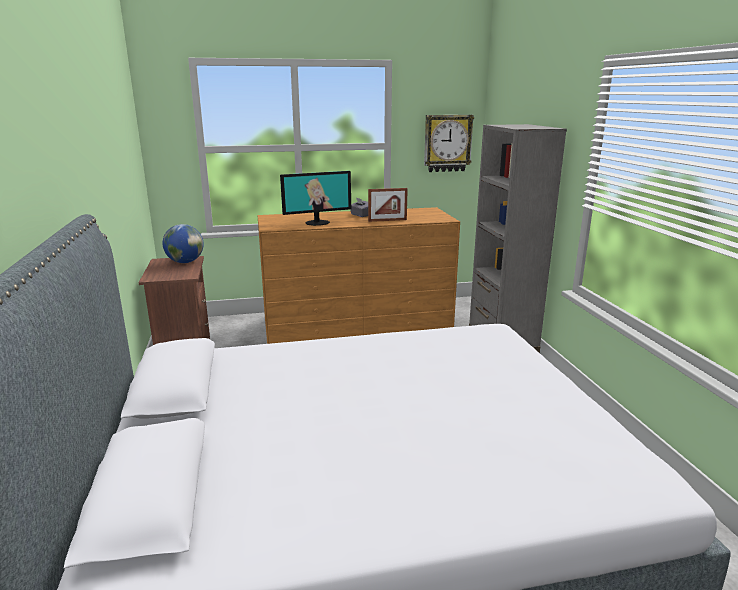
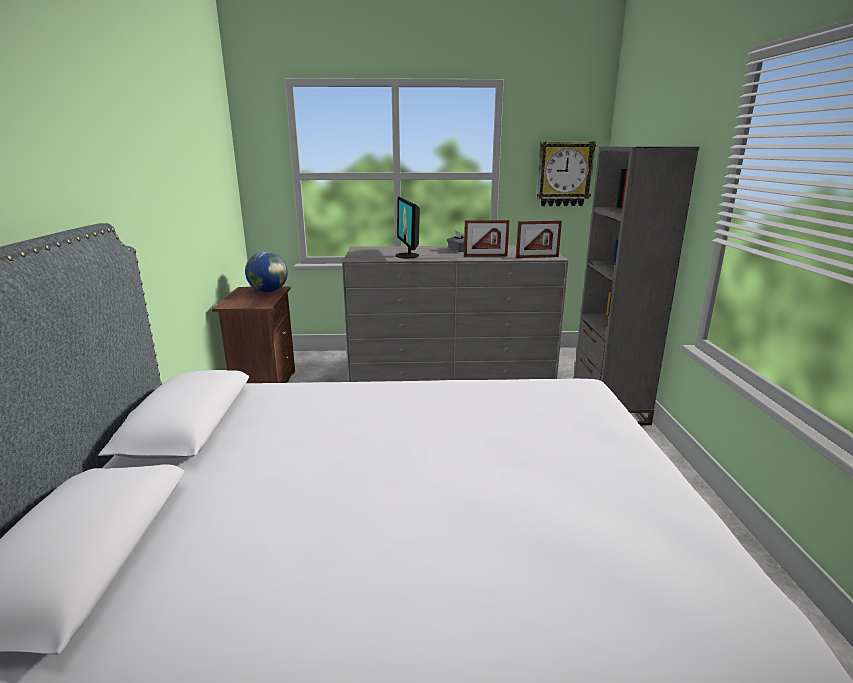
camera: 10 degrees right, 0 degrees up
(317, 222) = (408, 255): monitor -> monitor turned 90 degrees clockwise
(357, 324) = (450, 369): brown dresser -> grey dresser
(432, 219) = (537, 257): none -> picture frame

